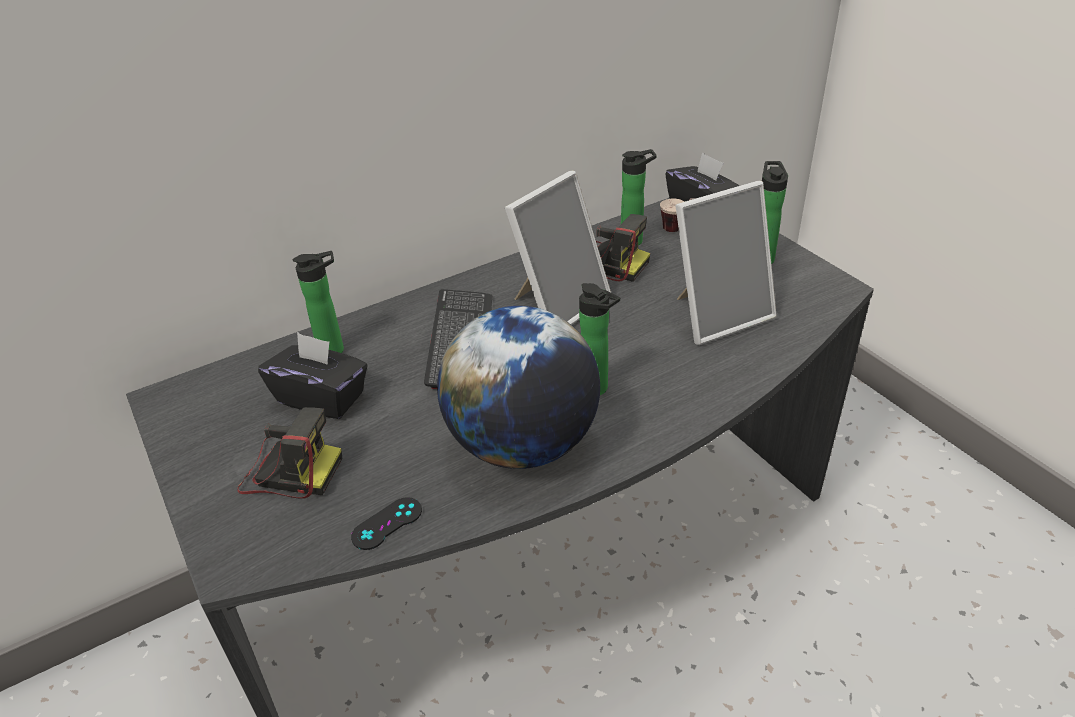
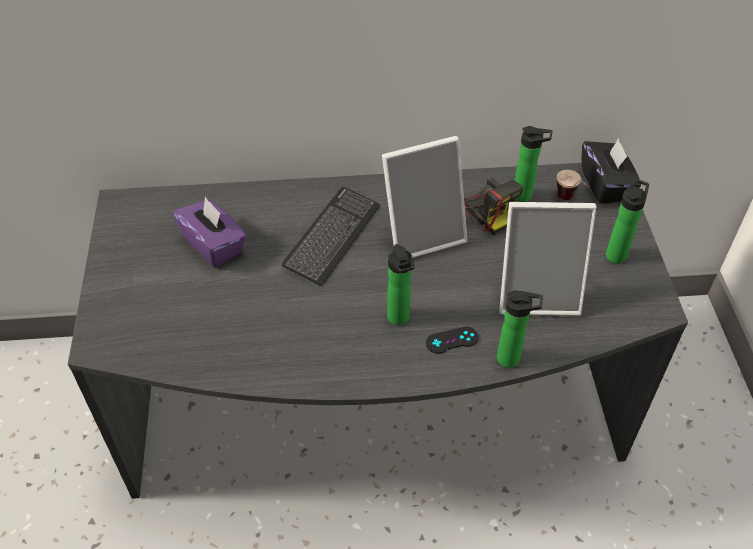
camera: 25 degrees right, 10 degrees up
(289, 470) = (163, 293): camera -> none
(322, 397) = (214, 245): black tissue box -> purple tissue box
(335, 350) = (244, 209): bottle -> bottle (512, 359)
(387, 523) = (198, 359): black game controller -> black game controller (452, 340)
(523, 444) = (319, 340): globe -> none

